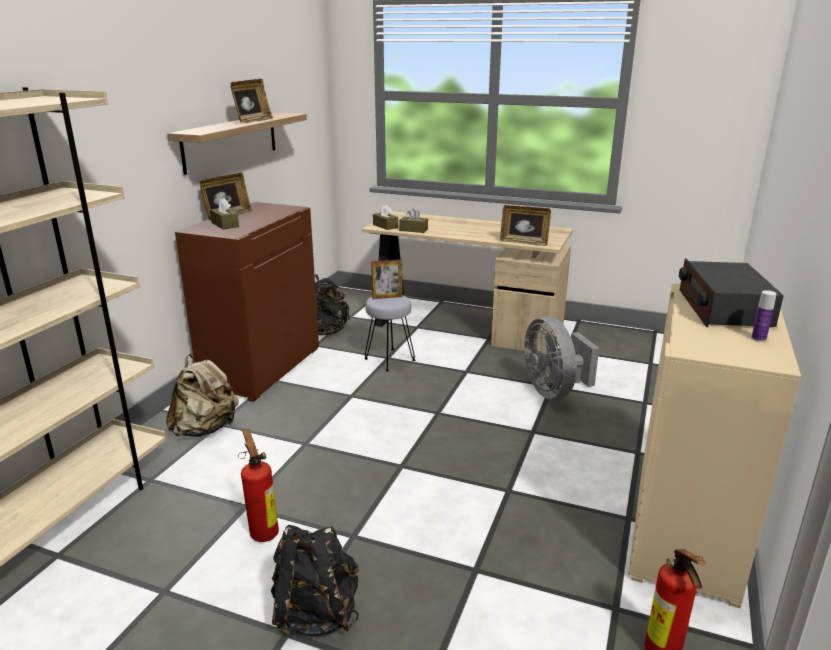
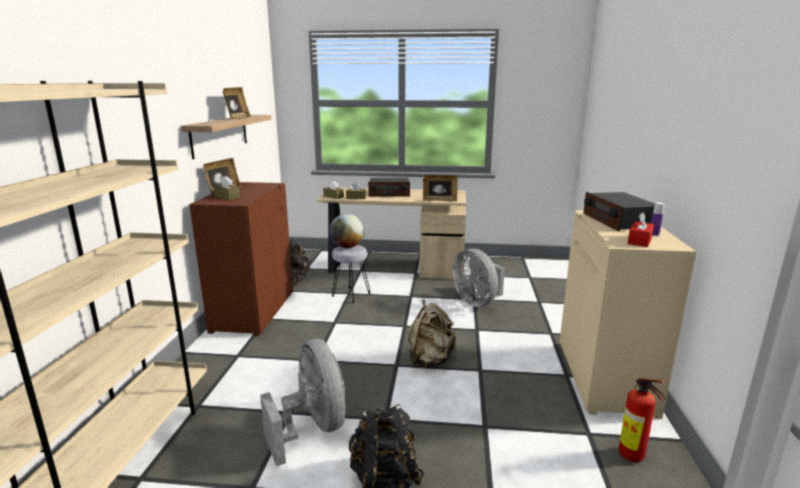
camera: 15 degrees left, 5 degrees down
(206, 429) = (228, 361): beige backpack -> beige backpack (430, 360)
(263, 531) = (313, 428): fire extinguisher -> grey fan
(387, 297) = (347, 247): picture frame -> globe
(462, 226) = (389, 193): none -> radio
(724, 347) = (639, 241): none -> red tissue box

